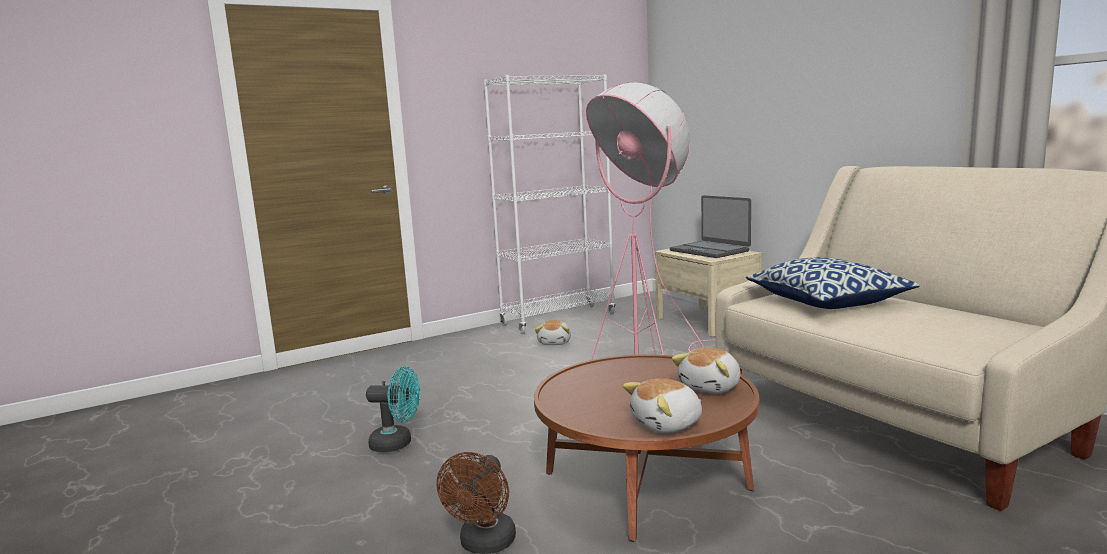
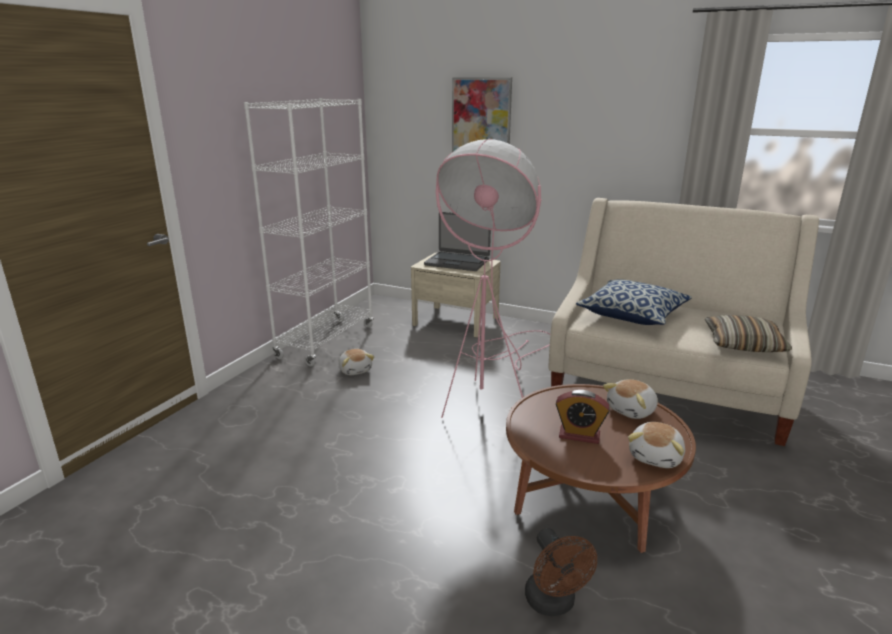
camera: 35 degrees left, 10 degrees up
(397, 443) = (347, 531): turquoise fan -> none
(615, 392) = (579, 435): none -> alarm clock
(711, 387) = (632, 410): plush toy -> plush toy turned 45 degrees clockwise
(745, 90) = (481, 120): none -> picture
(941, 341) = (743, 344): none -> pillow

